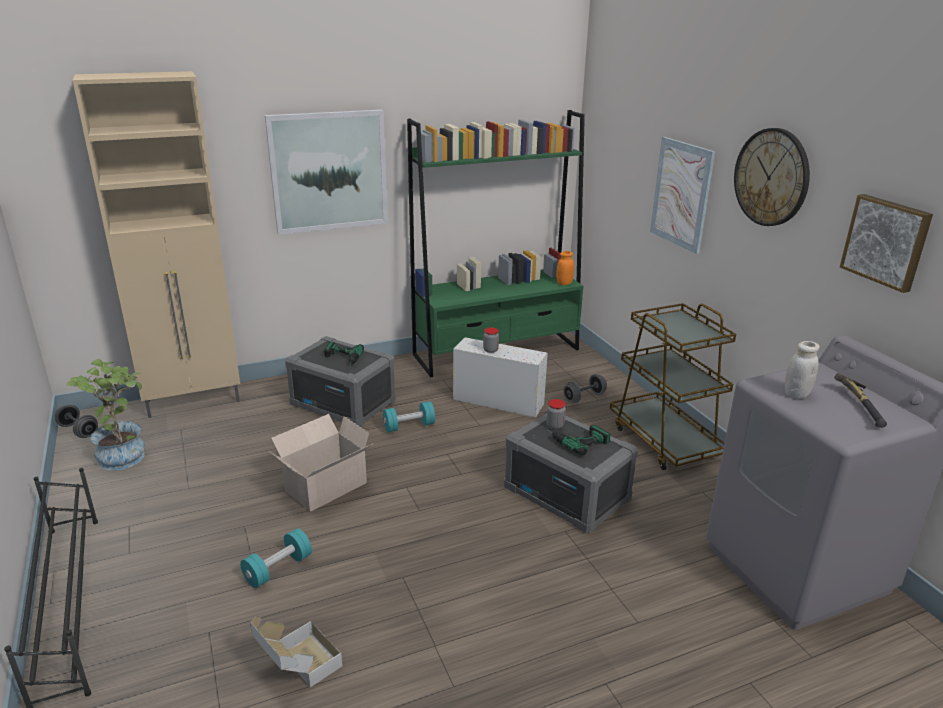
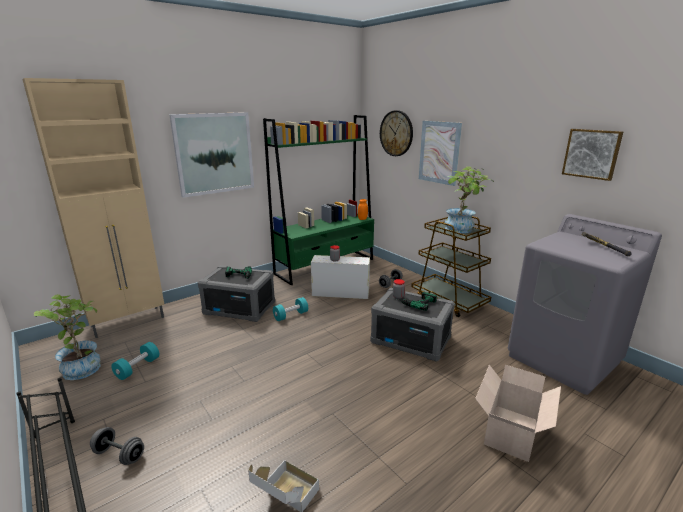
camera: 15 degrees left, 5 degrees down
(79, 431) = (38, 356): grey dumbbell -> grey dumbbell (119, 455)
(278, 569) = (238, 427): turquoise dumbbell -> turquoise dumbbell (138, 368)
(323, 487) = (249, 363): cardboard box -> cardboard box (510, 433)
(689, 331) = (462, 230): none -> potted plant
(771, 177) = (504, 130): wall clock -> wall clock (396, 133)
(796, 394) = (565, 247): white jar -> none

